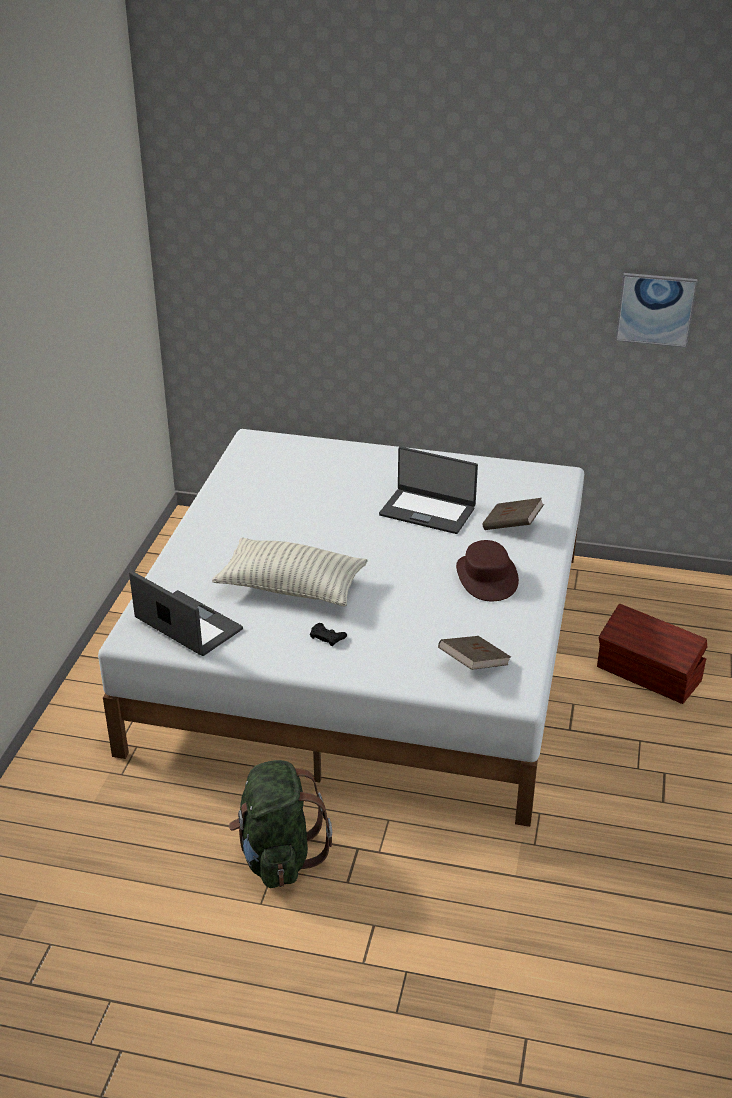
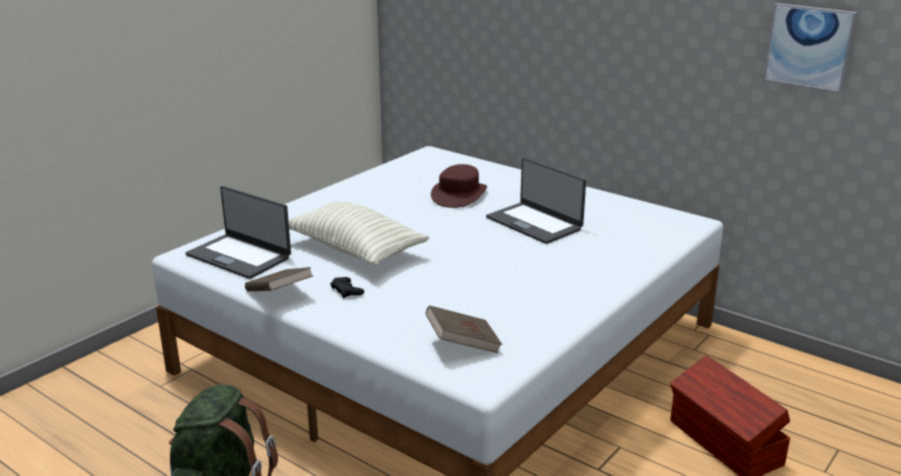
camera: 25 degrees right, 10 degrees down
(187, 625) = (239, 256): laptop -> laptop turned 150 degrees clockwise
(486, 577) = (544, 280): brown hat -> brown hat (459, 194)
(512, 526) = (607, 248): brown book -> brown book (279, 294)

